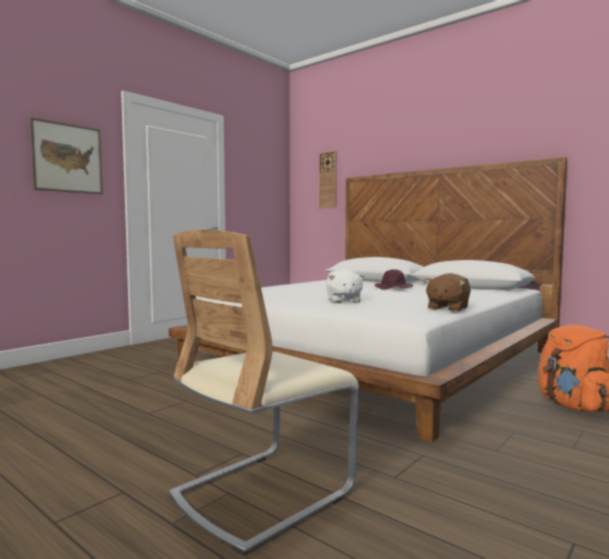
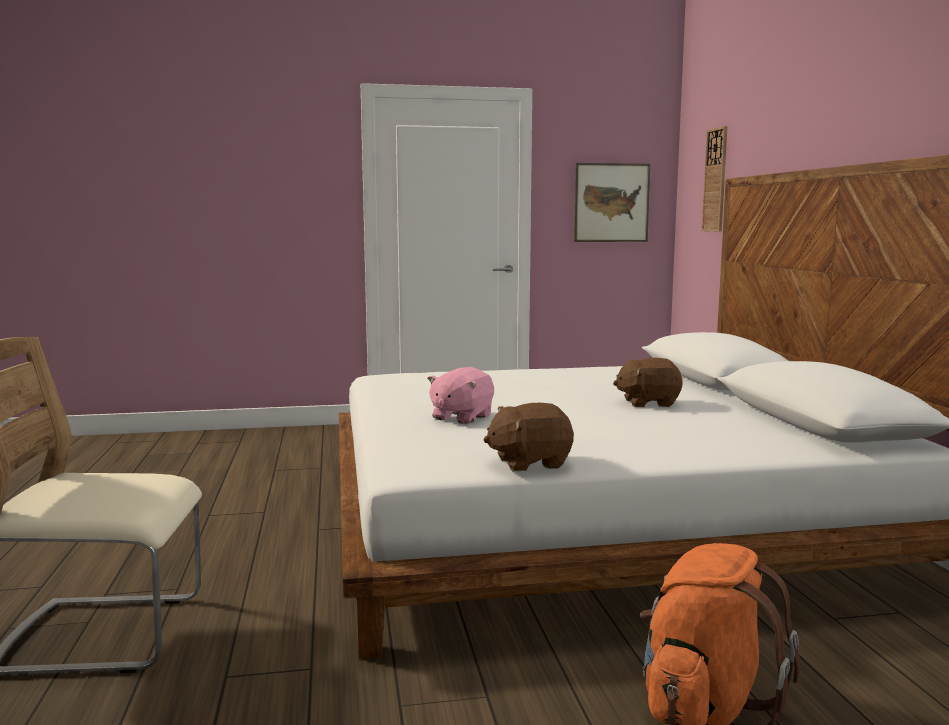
camera: 40 degrees right, 5 degrees up
(67, 158) = (286, 184): picture -> picture (611, 202)
(343, 301) = (461, 417): white plush toy -> pink plush toy
(394, 288) = (648, 403): purple hat -> brown plush toy

